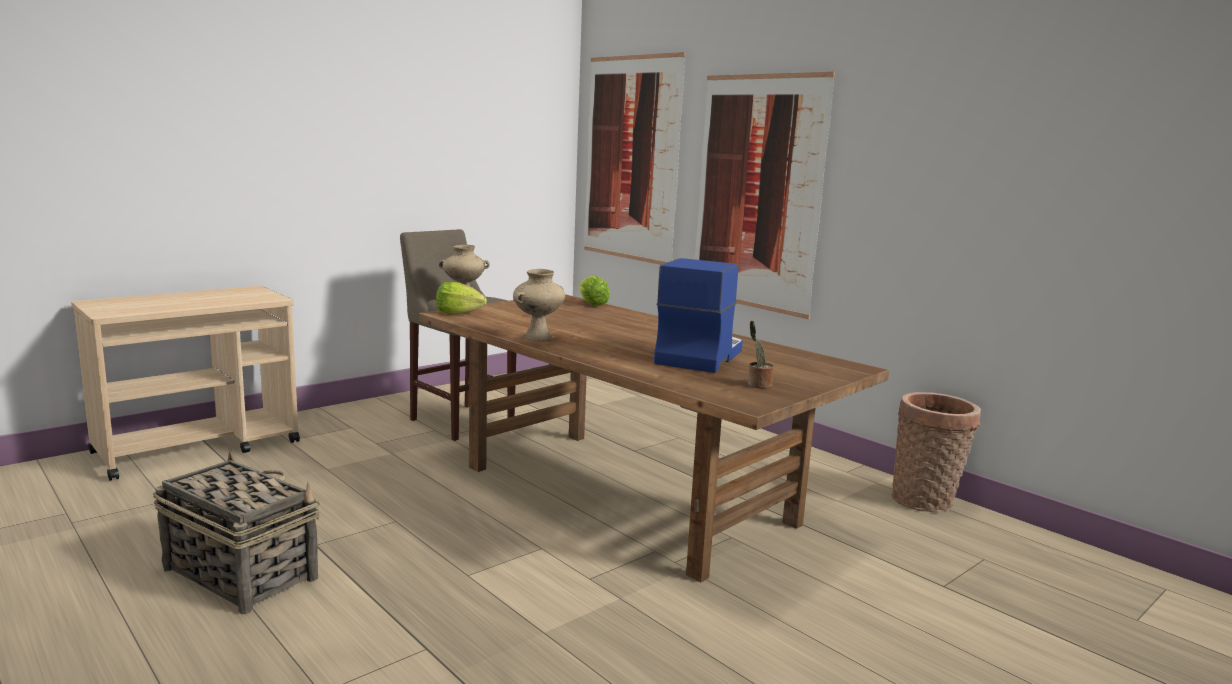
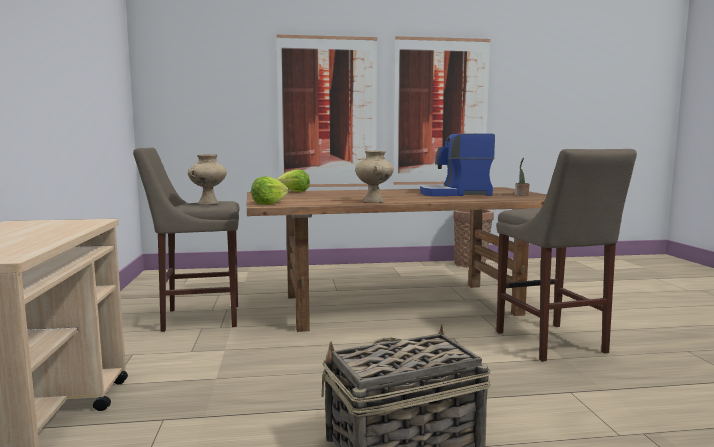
camera: 55 degrees left, 5 degrees down
(593, 618) = (553, 344): none -> beige stool
(631, 159) = (202, 95): picture -> picture (441, 112)
(698, 356) = (456, 194): coffee machine -> coffee machine turned 60 degrees counterclockwise

